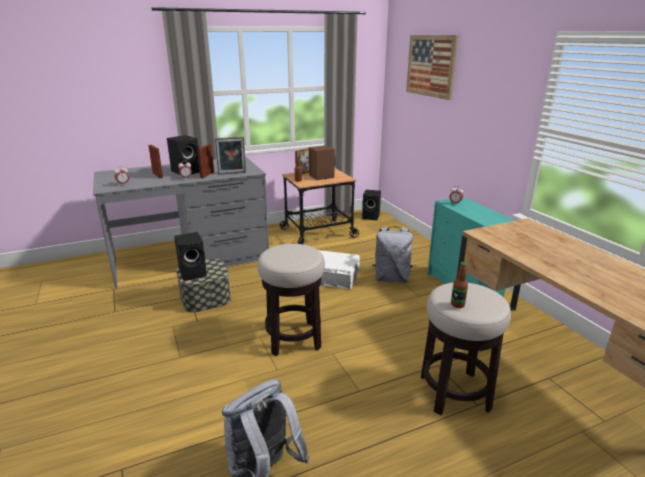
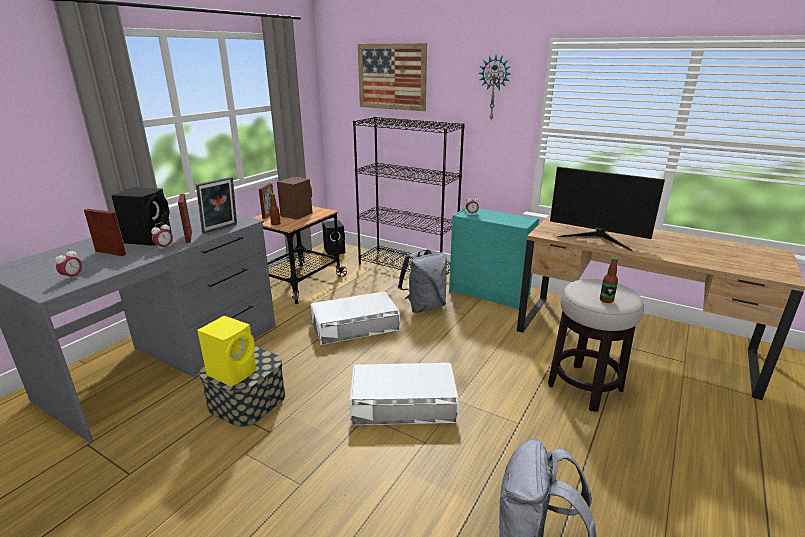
camera: 35 degrees left, 0 degrees up
(194, 272) = (233, 372): black speaker -> yellow speaker
(293, 338) = (403, 402): stool -> white storage box
(415, 244) = (407, 267): none -> black bookcase
(505, 81) = (494, 88): none -> wall clock
(531, 251) = (597, 238): none -> monitor

